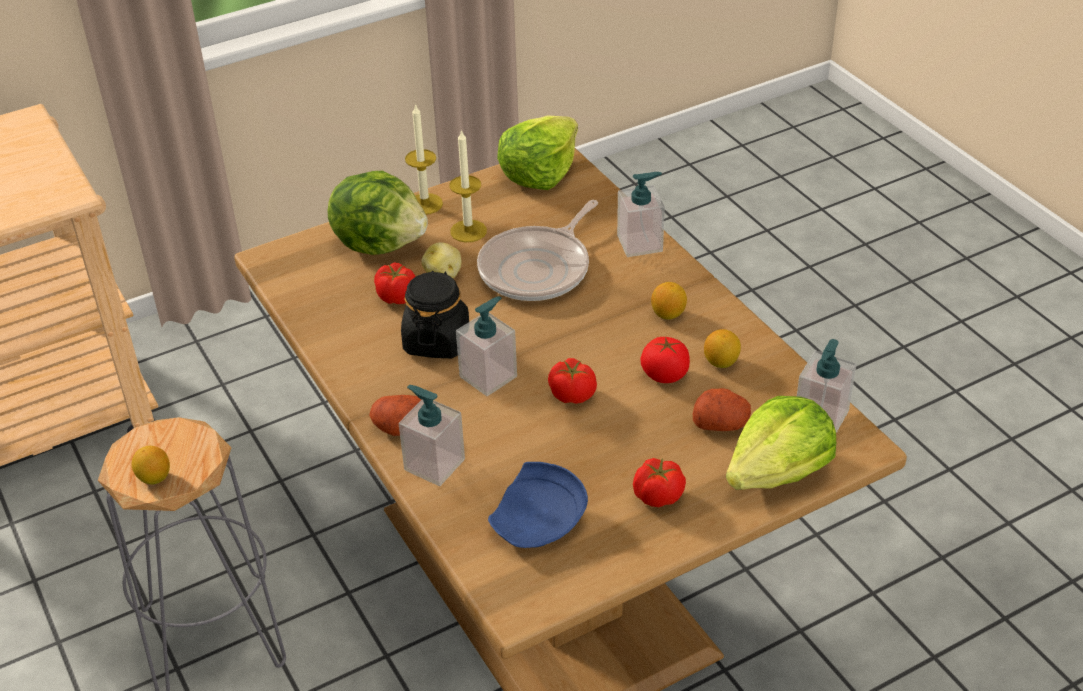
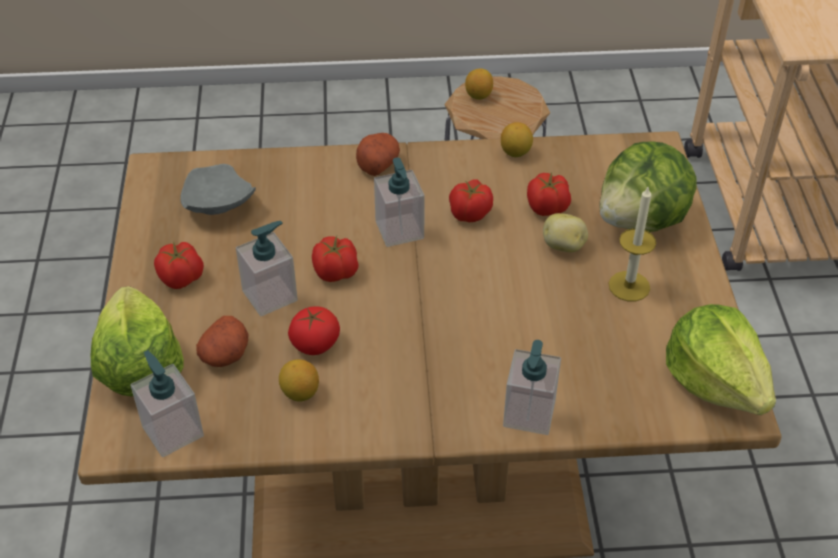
camera: 115 degrees right, 5 degrees up
(424, 204) = (696, 269): candle -> none
(434, 464) = (321, 170): soap dispenser -> soap dispenser (270, 295)
(436, 341) = (469, 214): black jar -> tomato
(538, 269) = (533, 315): frying pan -> none
(539, 522) = (216, 204): blue plate -> grey plate
(668, 314) = (398, 385): lemon -> lemon (515, 152)

